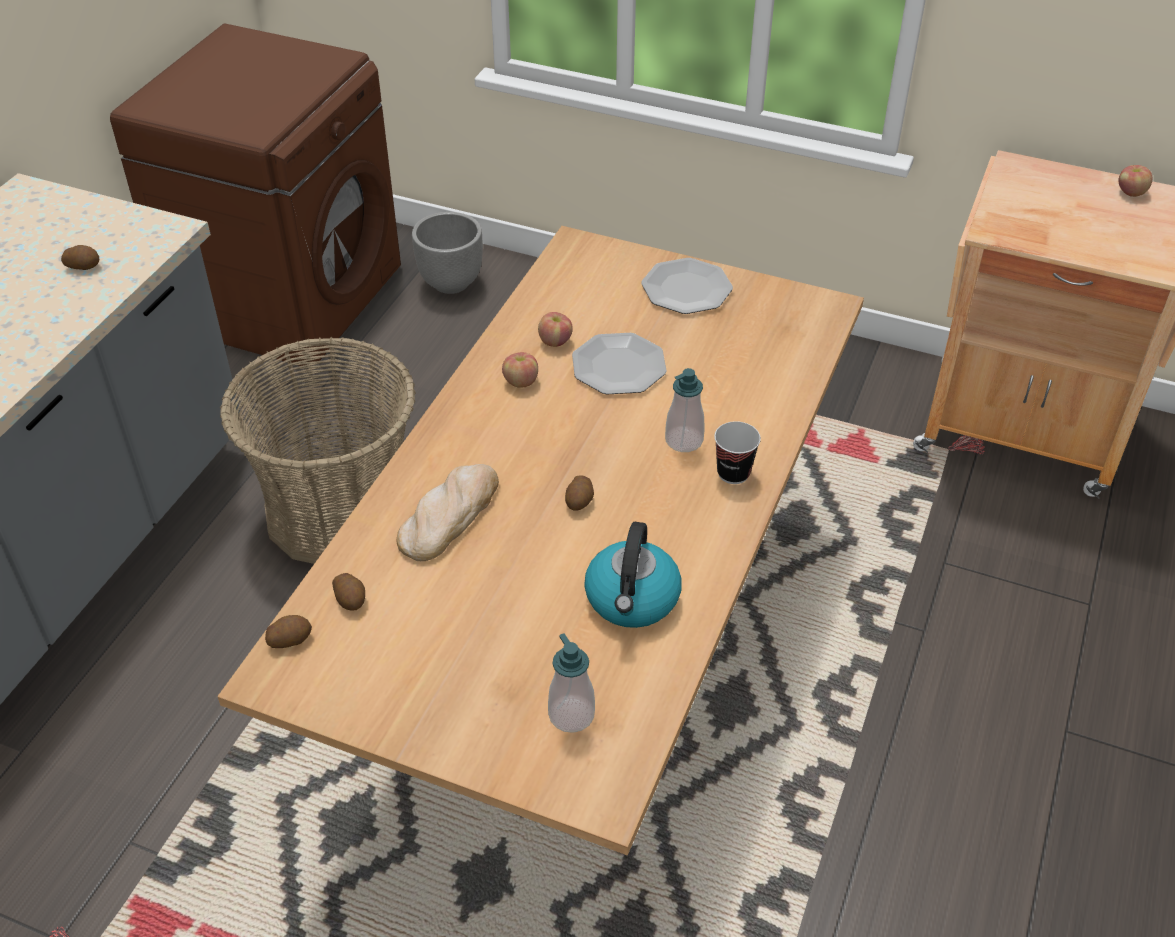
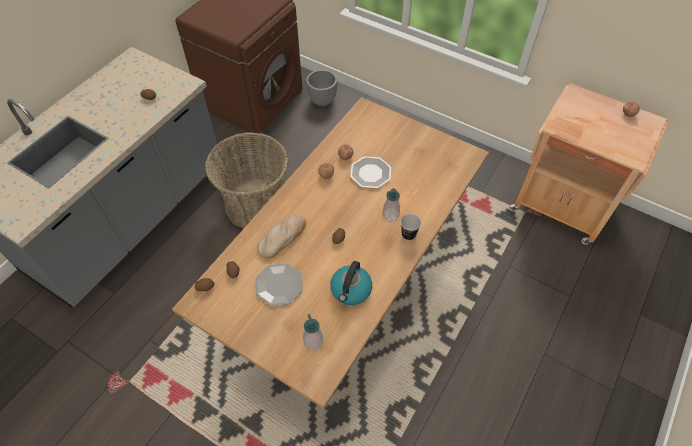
camera: 10 degrees right, 10 degrees up
(686, 288) = (409, 137): plate -> plate (279, 285)

